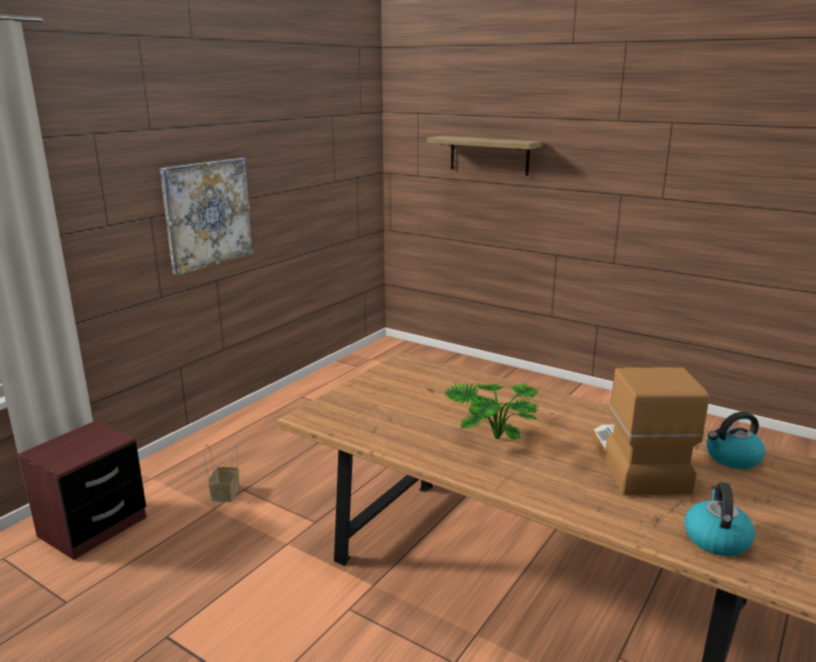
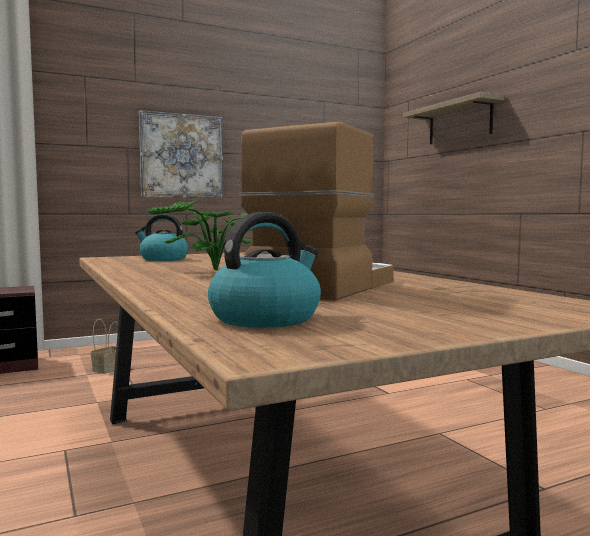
camera: 30 degrees right, 15 degrees down
(732, 458) = (473, 295): kettle -> kettle (163, 259)

